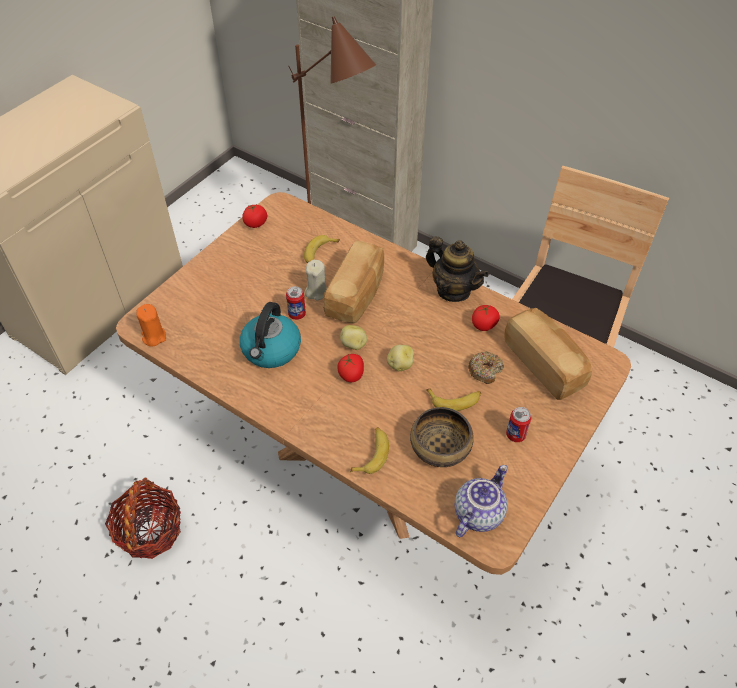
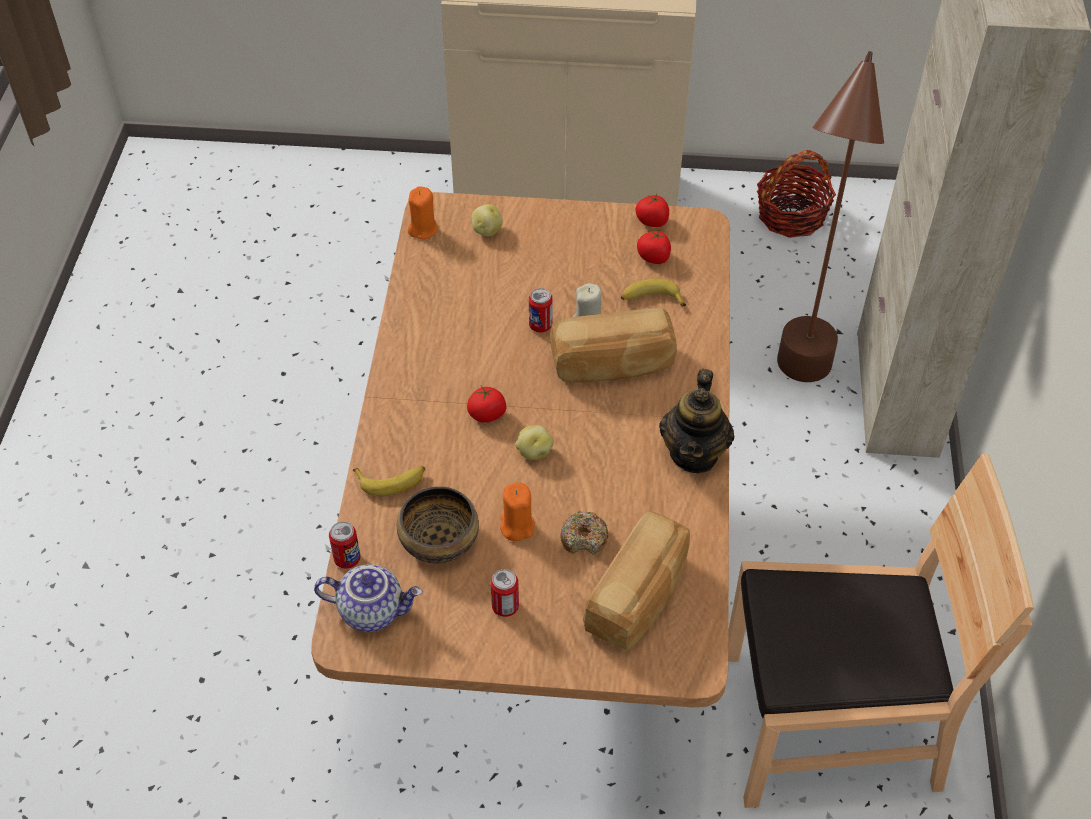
camera: 60 degrees right, 0 degrees up
(150, 530) = (322, 418): basket -> basket (791, 215)
(271, 350) = (473, 330): kettle -> none
(353, 345) = (532, 396): potato -> potato (486, 230)
(424, 510) = (347, 559): none -> can
(455, 400) = (516, 526): banana -> orange candle
(484, 325) = (659, 508): tomato -> tomato (654, 257)

